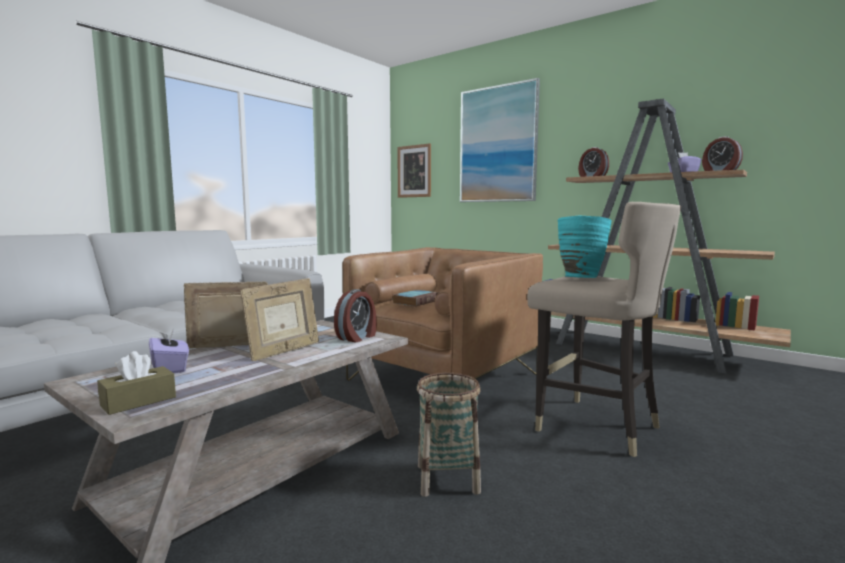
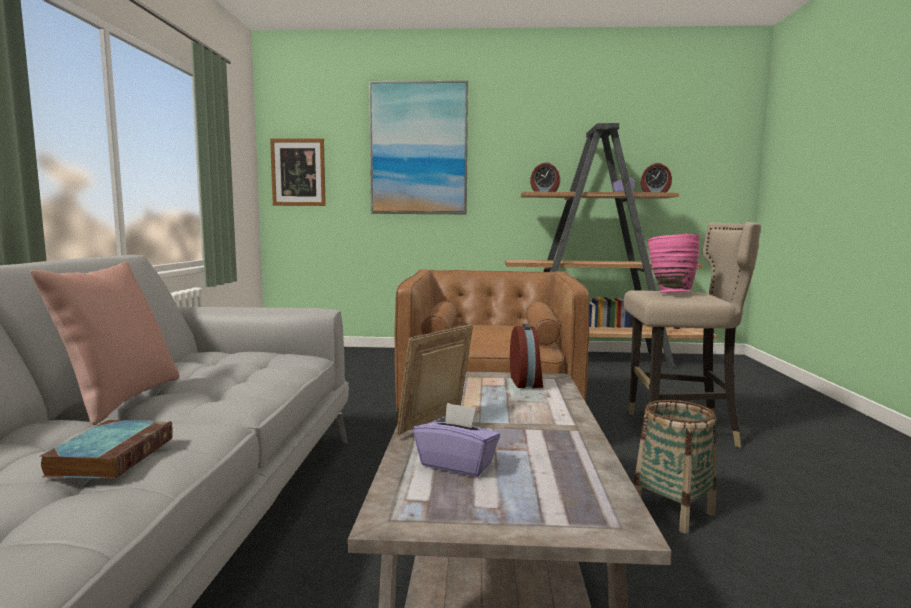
camera: 35 degrees left, 0 degrees up
(138, 401) = (567, 510): brown tissue box -> none
(146, 310) = (120, 399): none -> pink pillow
(284, 351) = (511, 413): picture frame -> none
(416, 301) = (485, 334): book -> book (113, 455)
(580, 278) = (669, 293): turquoise vase -> pink vase

